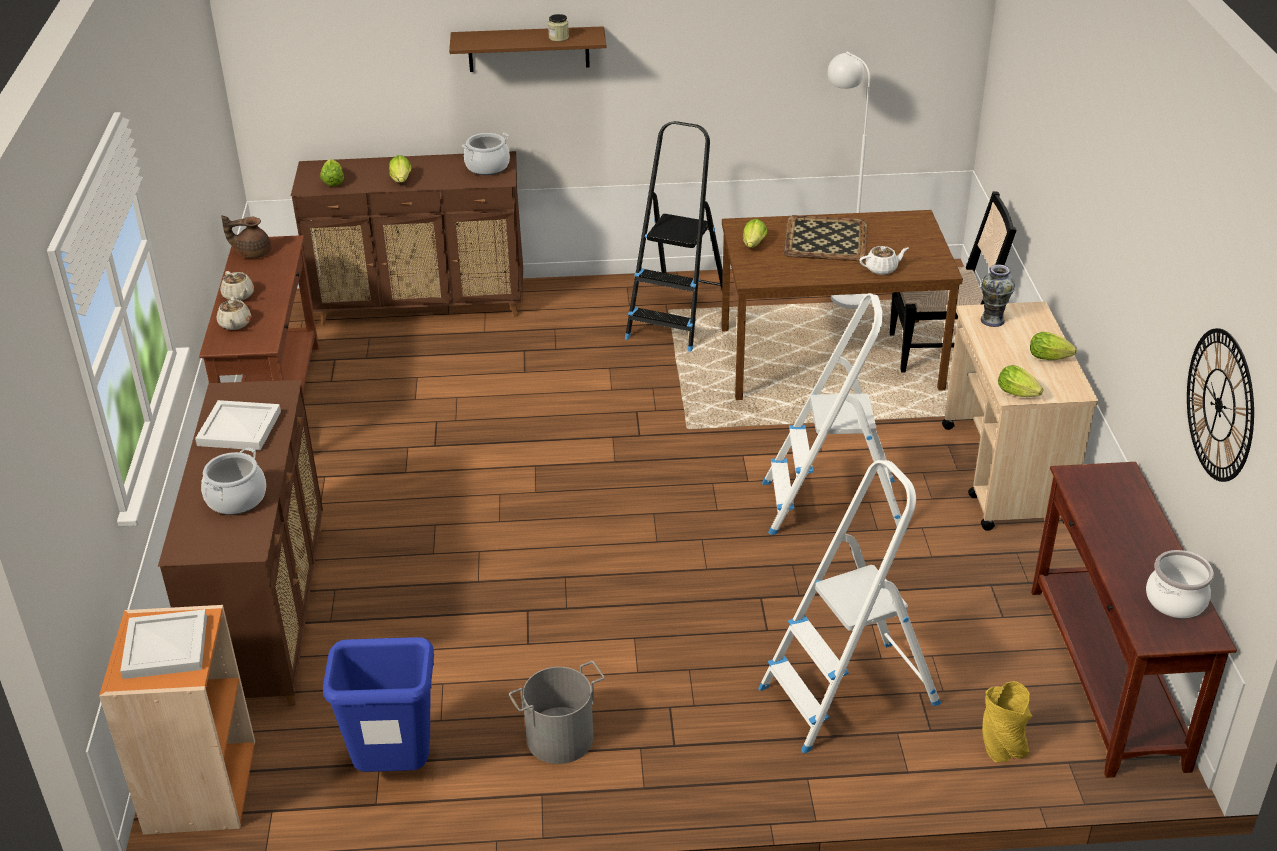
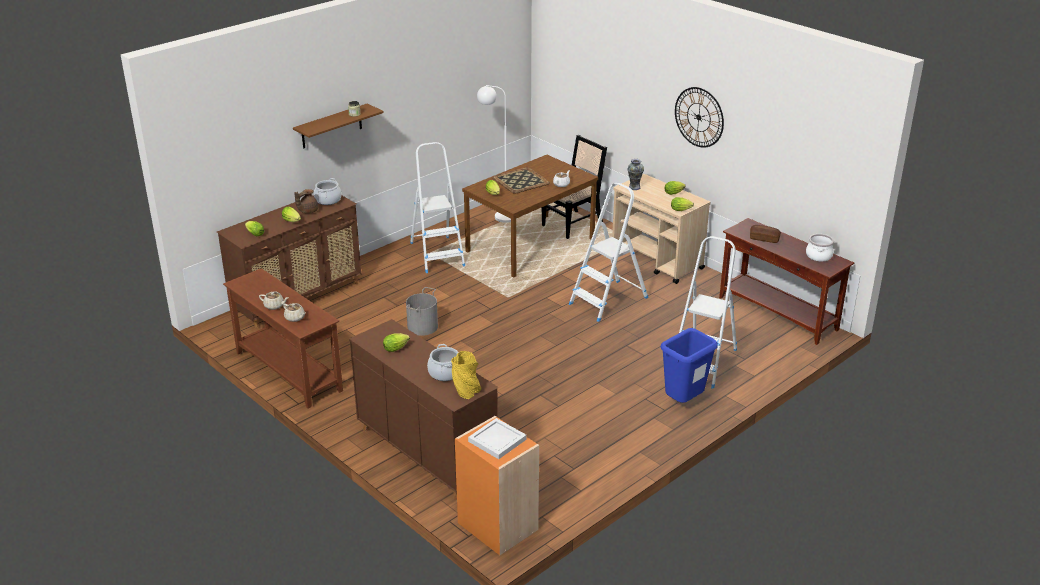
camera: 40 degrees left, 5 degrees down
(238, 427) = (397, 348): white tray -> lettuce
(252, 253) = (247, 285): brown teapot -> brown teapot (307, 211)
(395, 770) = (571, 475): blue trash can -> blue trash can (684, 402)
(560, 738) = (620, 430): grey bucket -> grey bucket (423, 327)
(676, 317) = (437, 254): black step ladder -> white step ladder
(1002, 746) = (774, 352): yellow vase -> yellow vase (466, 391)
(1109, 516) = (764, 239): none -> bread
(1219, 405) = (806, 168): wall clock -> wall clock (699, 117)

